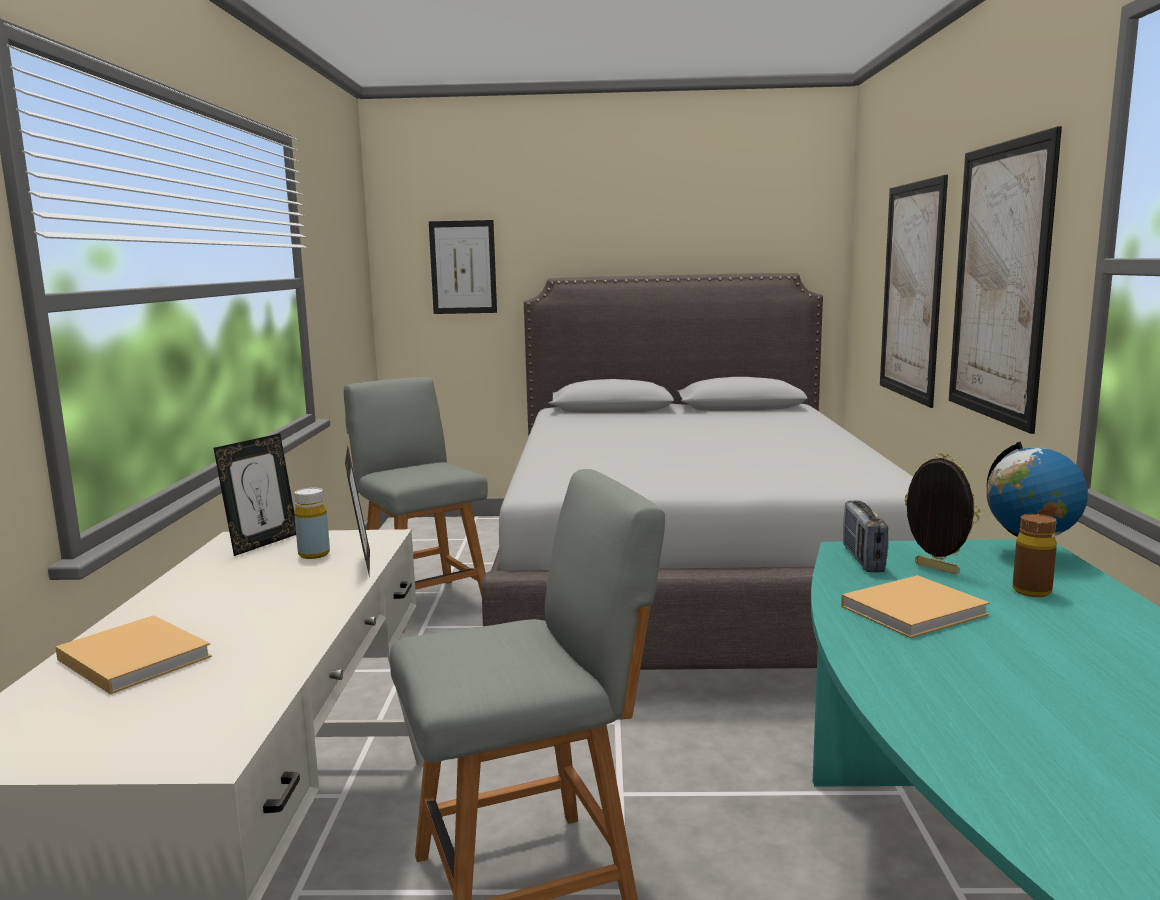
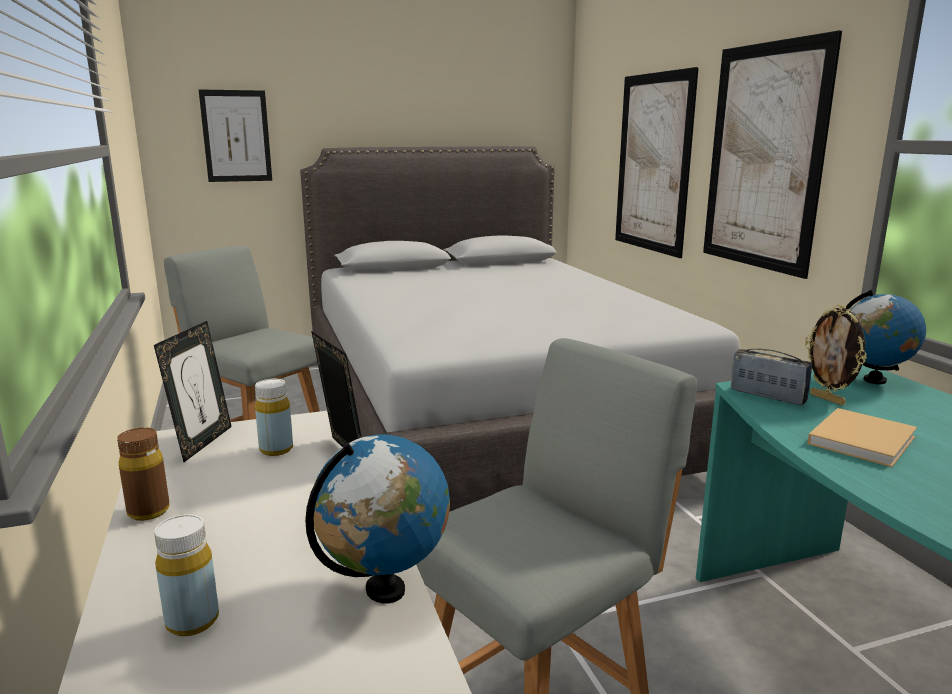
camera: 20 degrees left, 5 degrees up
(132, 657) = (192, 621): beige book -> yellow bottle
(284, 660) = (385, 590): none -> globe
(863, 559) = (767, 396): radio -> radio turned 150 degrees clockwise
(935, 569) = (828, 399): picture frame -> picture frame turned 150 degrees counterclockwise
(1031, 591) = (914, 411): brown bottle -> brown bottle (148, 511)

